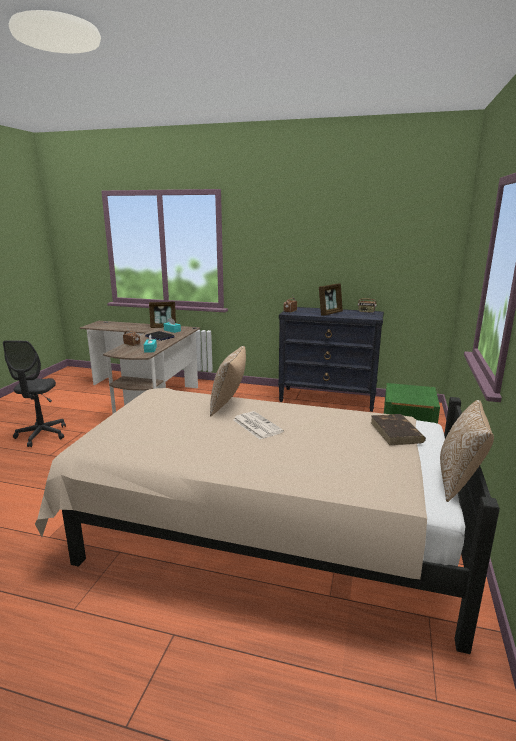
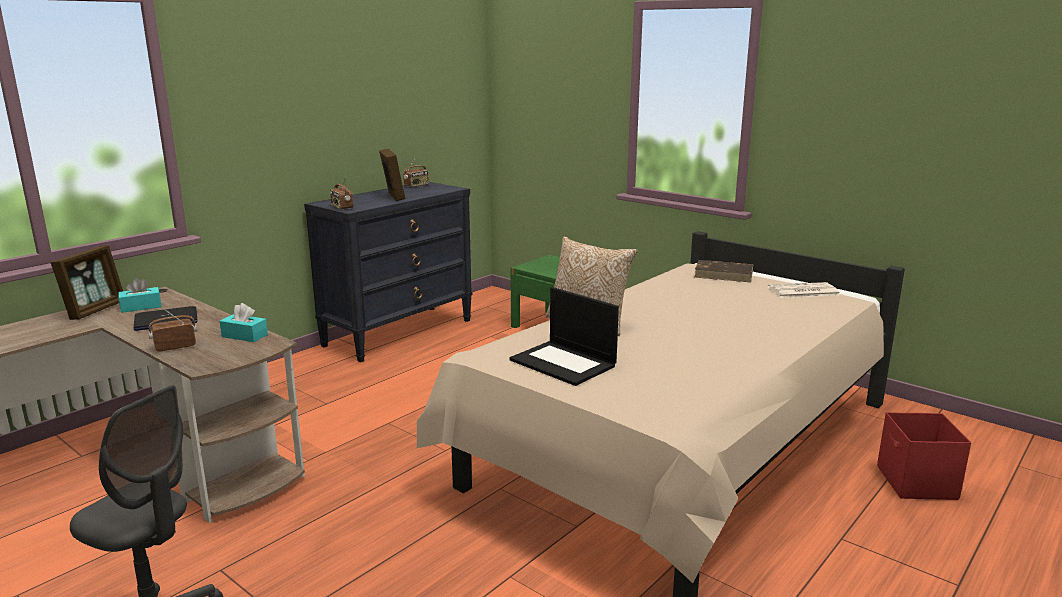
camera: 65 degrees left, 0 degrees up
(154, 409) = (564, 363): none -> laptop
(256, 425) = (668, 319): newspaper -> newspaper (802, 291)
(299, 691) = (916, 483): none -> red storage box
(459, 481) = (820, 281): pillow -> none

